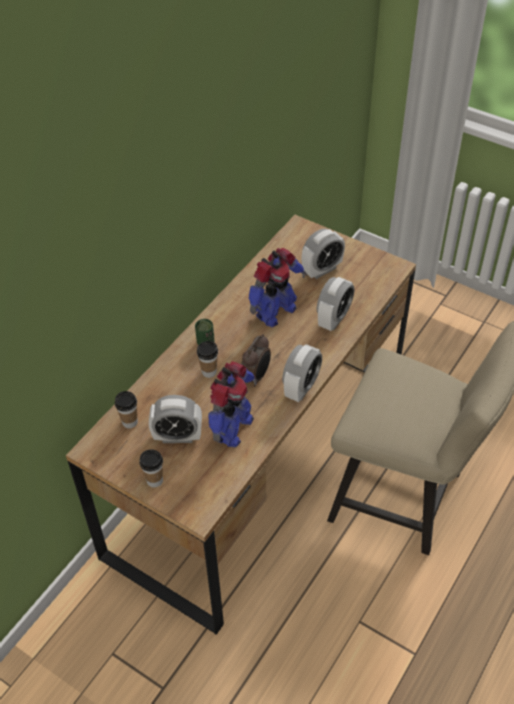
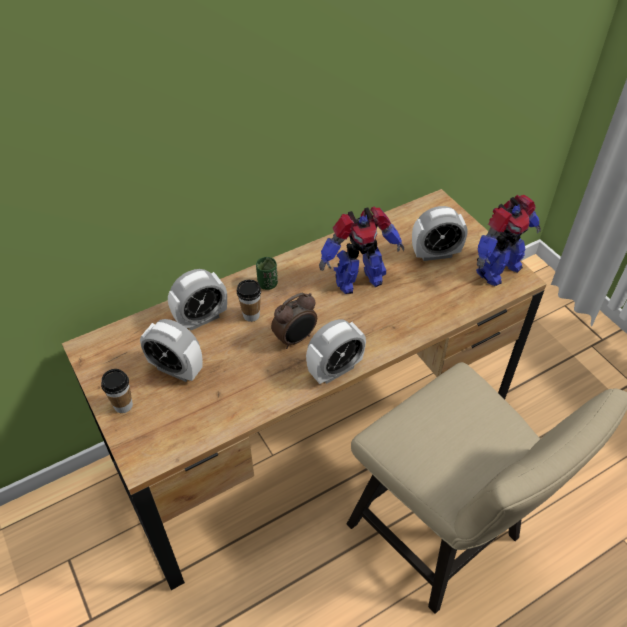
camera: 25 degrees right, 0 degrees up
(130, 422) = (141, 335): cup -> none
(232, 429) = (234, 384): toy robot -> toy robot (497, 270)
(334, 319) = (416, 310): alarm clock -> alarm clock (201, 318)

